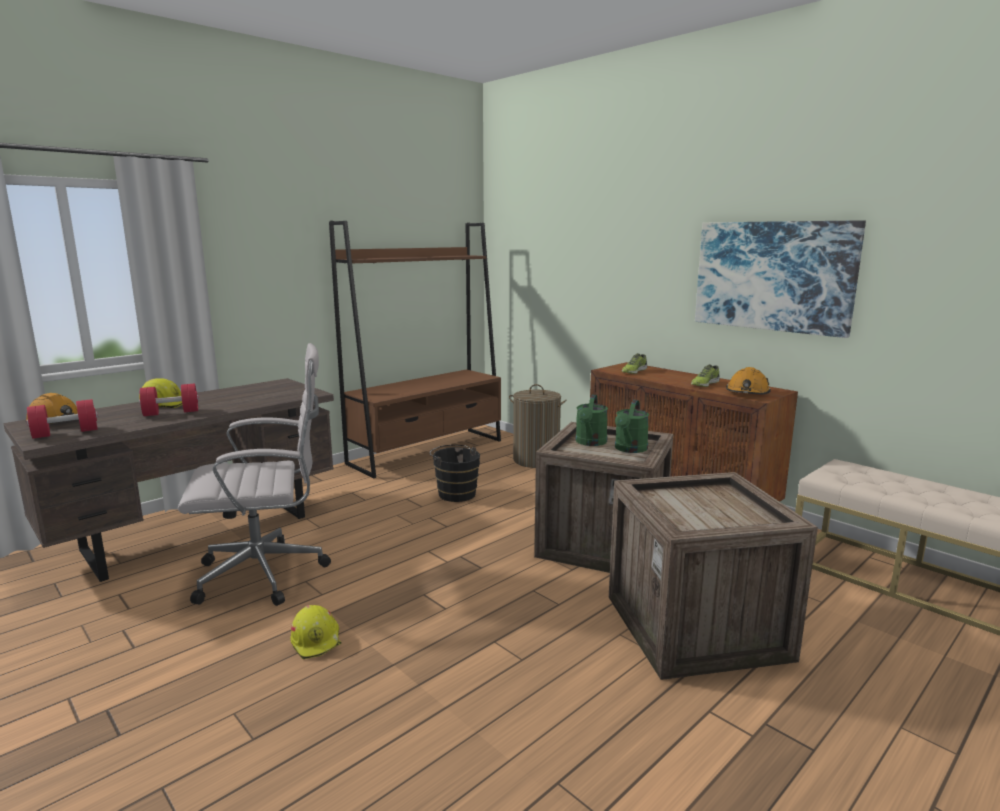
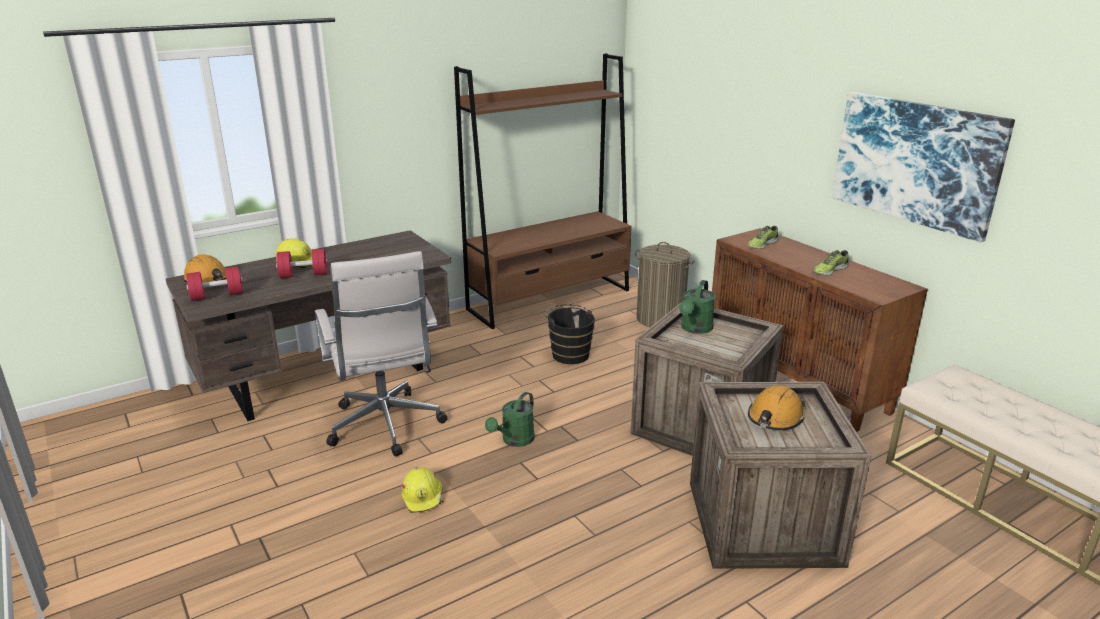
camera: 10 degrees right, 10 degrees up
(267, 574) = (386, 427): white office chair -> white office chair turned 75 degrees clockwise
(629, 449) = (732, 341): green watering can -> green watering can (514, 441)
(747, 393) = (869, 288): orange hard hat -> orange hard hat (775, 418)

